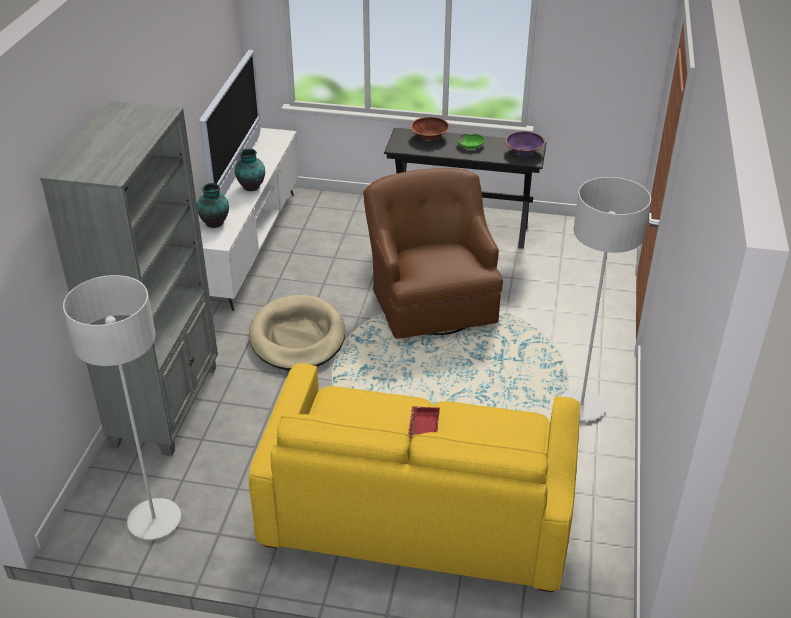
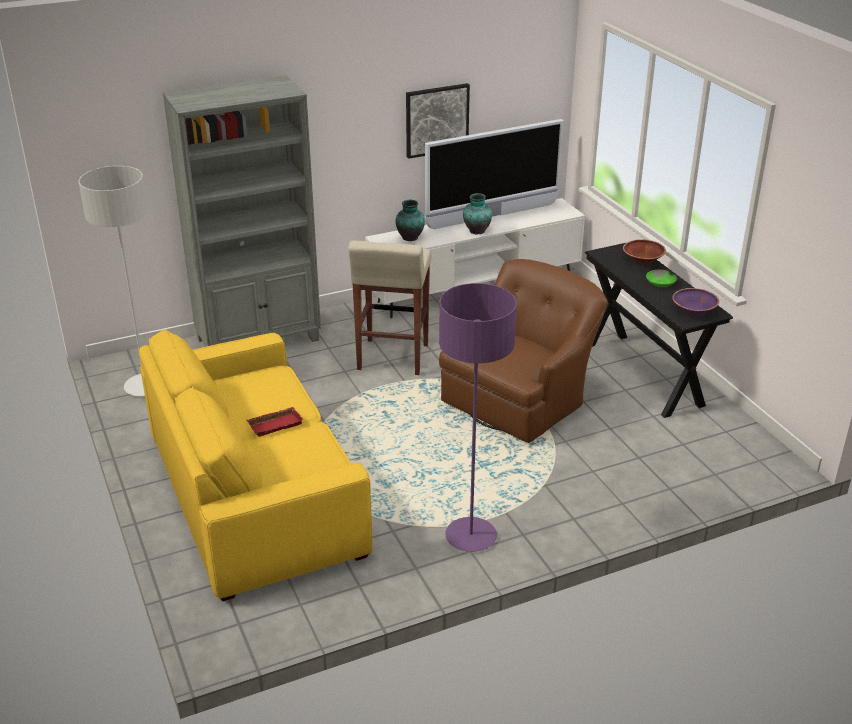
camera: 55 degrees right, 5 degrees down
(186, 94) = (436, 120): none -> picture
(297, 337) = (392, 358): beige dog bed -> beige stool
(581, 406) = (471, 536): grey floor lamp -> purple floor lamp

